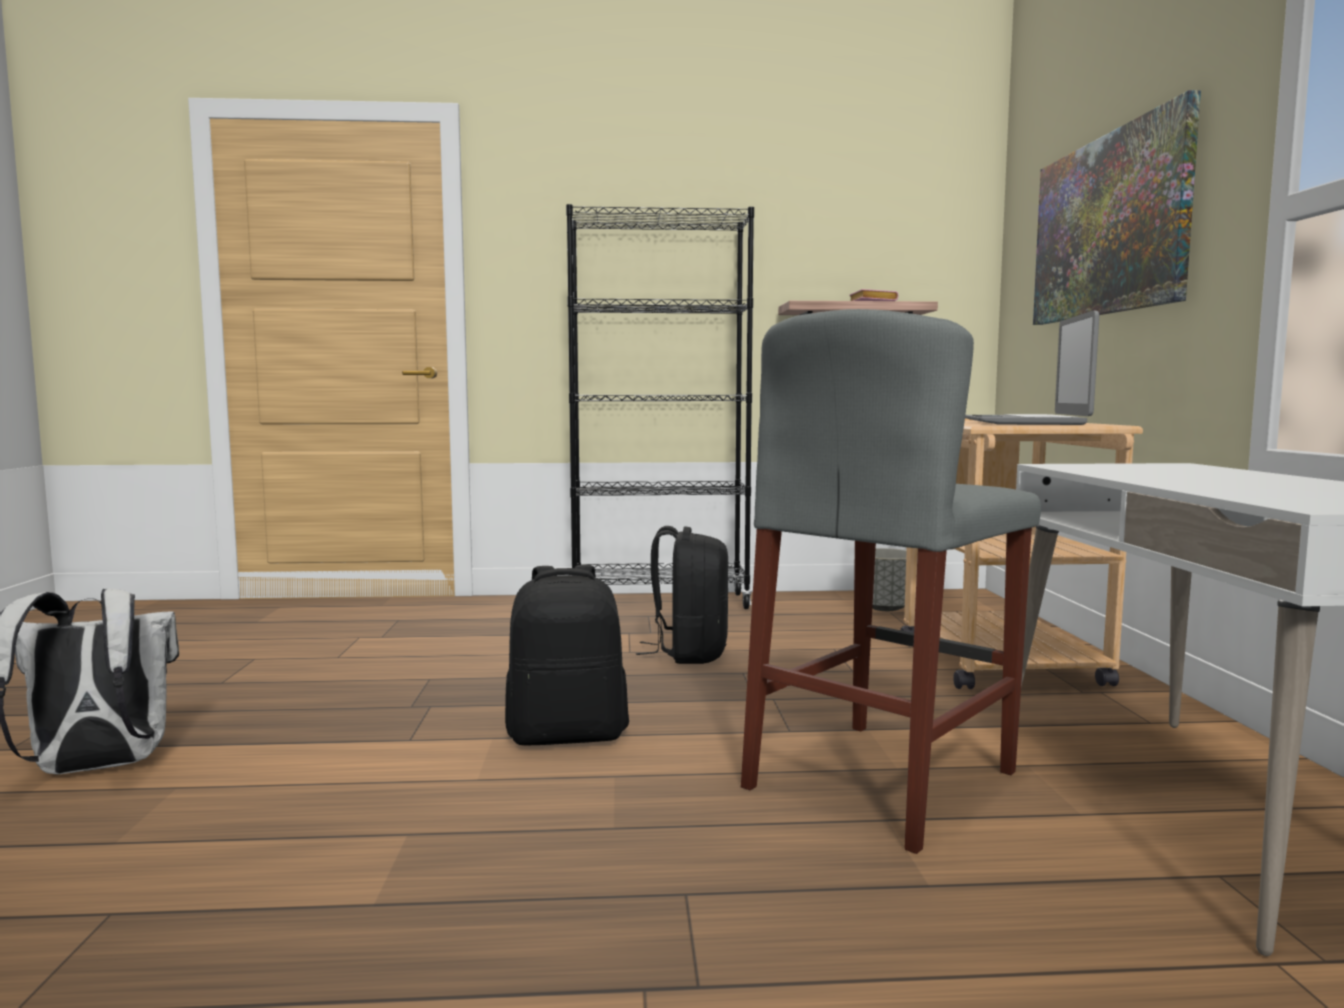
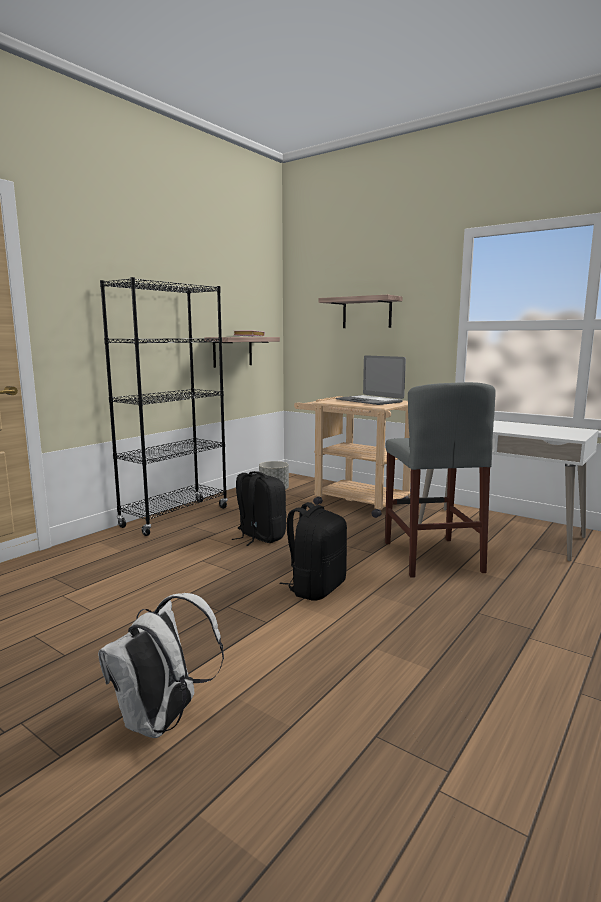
camera: 50 degrees left, 5 degrees up
(1108, 226) = (367, 313): picture -> shelf

